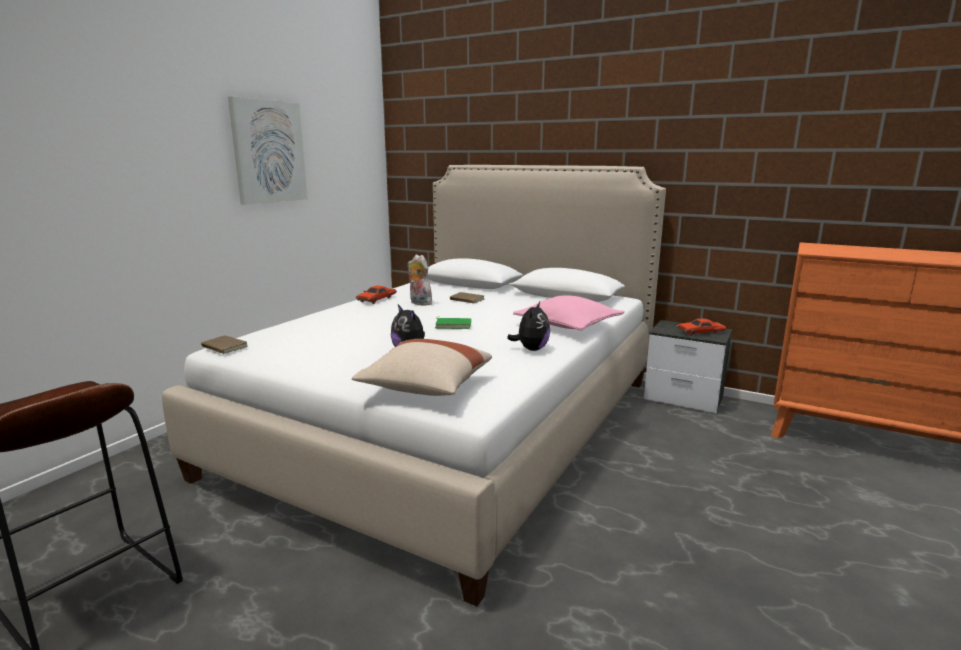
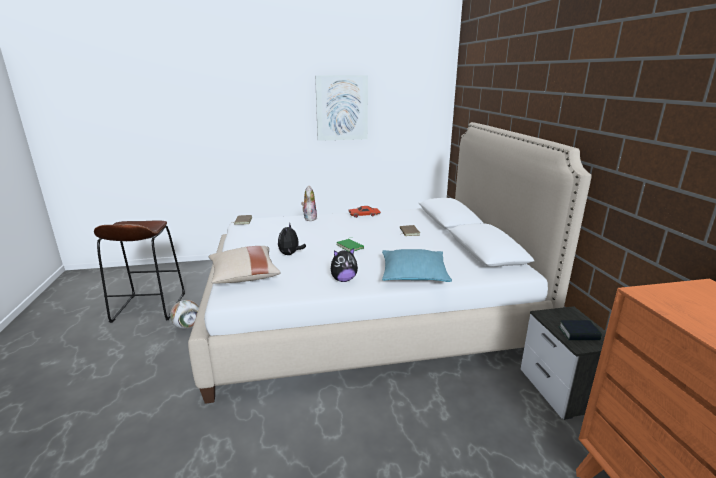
camera: 50 degrees right, 5 degrees up
(241, 564) = (187, 326): none -> football
(419, 303) = (377, 225): plush toy -> plush toy (309, 218)
(568, 325) = (414, 274): pink pillow -> turquoise pillow
(700, 332) = (578, 334): red toy car -> book

